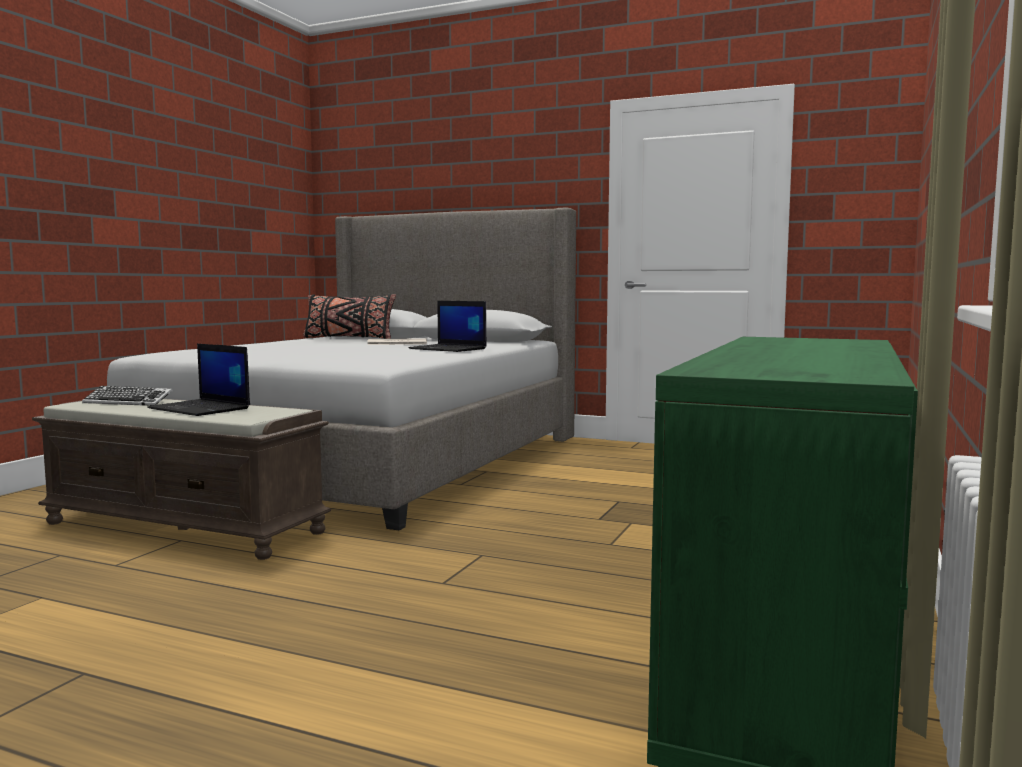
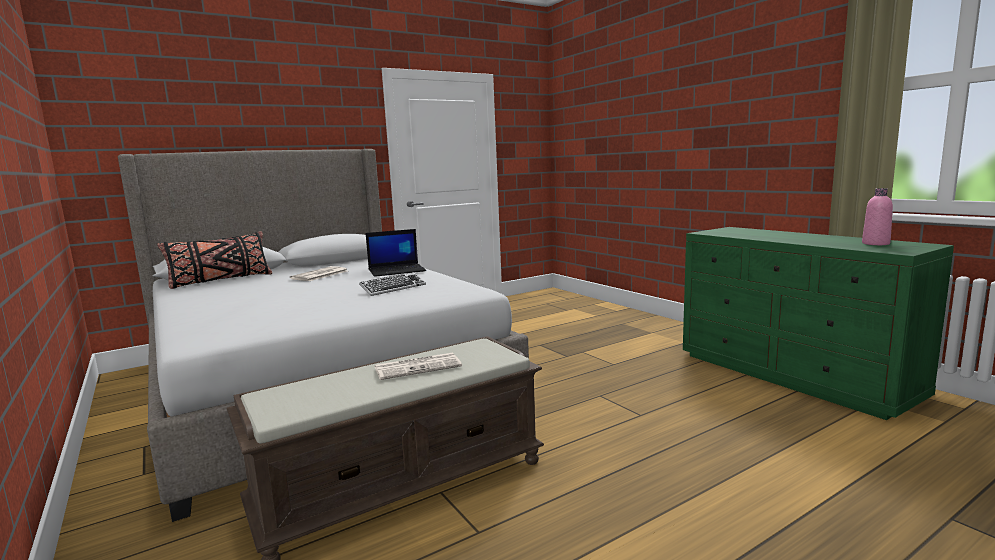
camera: 55 degrees left, 5 degrees up
(128, 402) = (315, 391): keyboard -> keyboard (393, 288)
(201, 408) = (418, 367): laptop -> newspaper
(803, 366) = (875, 243): none -> pink bottle

